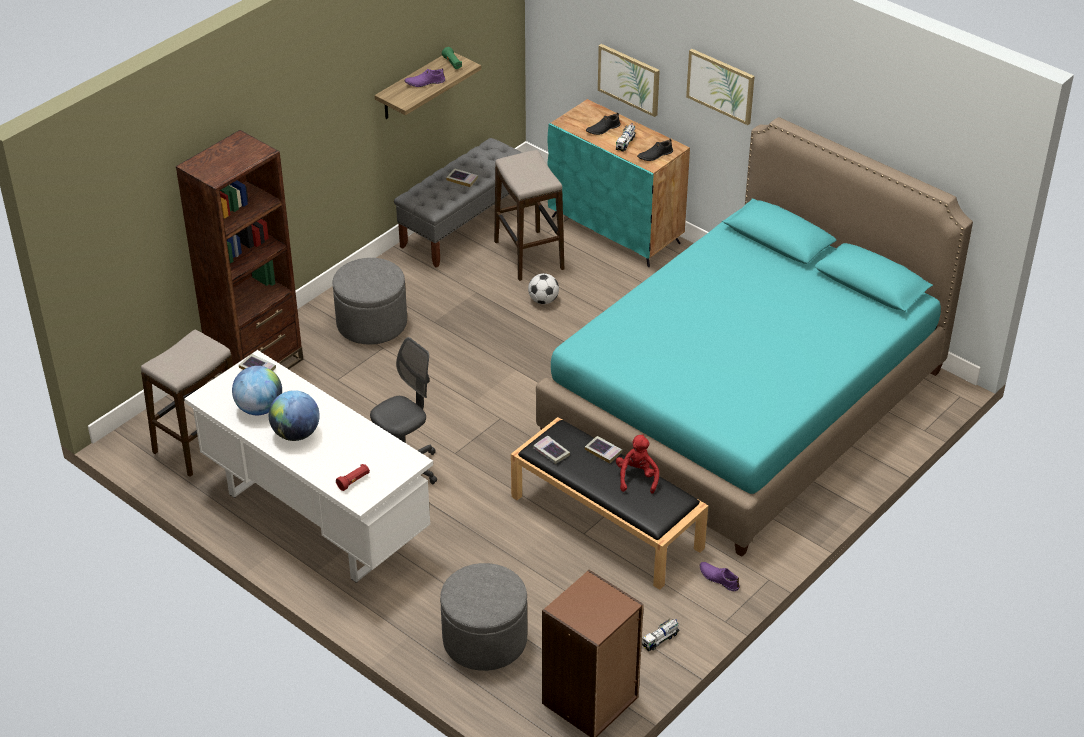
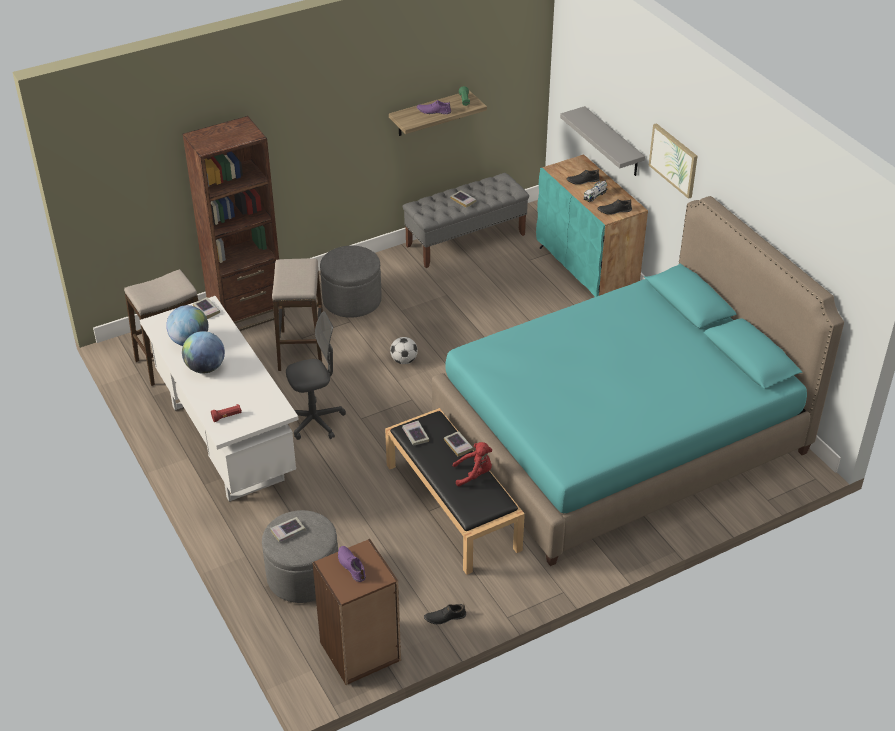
camera: 20 degrees right, 0 degrees up
(469, 591) = (288, 531): none -> book
(529, 255) = (504, 275): stool -> stool (302, 350)
(543, 300) = (497, 313): football -> football (404, 360)
(629, 79) = (613, 142): picture -> grey shelf
(637, 477) = (474, 474): red plush toy -> red plush toy turned 60 degrees clockwise
(660, 639) = (445, 617): toy truck -> black shoe
(719, 578) = (521, 579): purple shoe -> purple shoe (352, 566)

